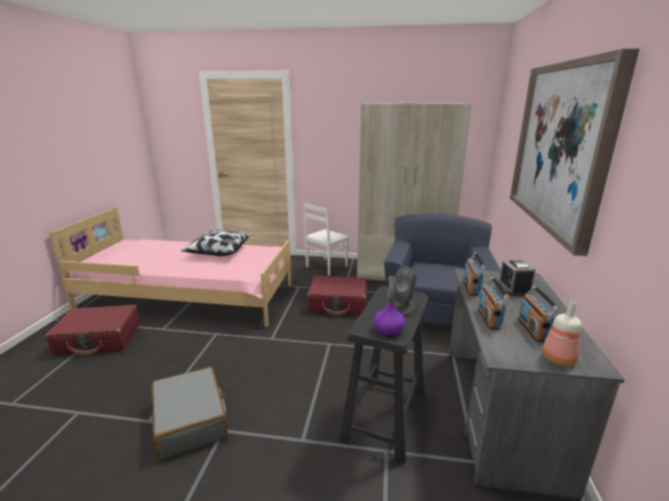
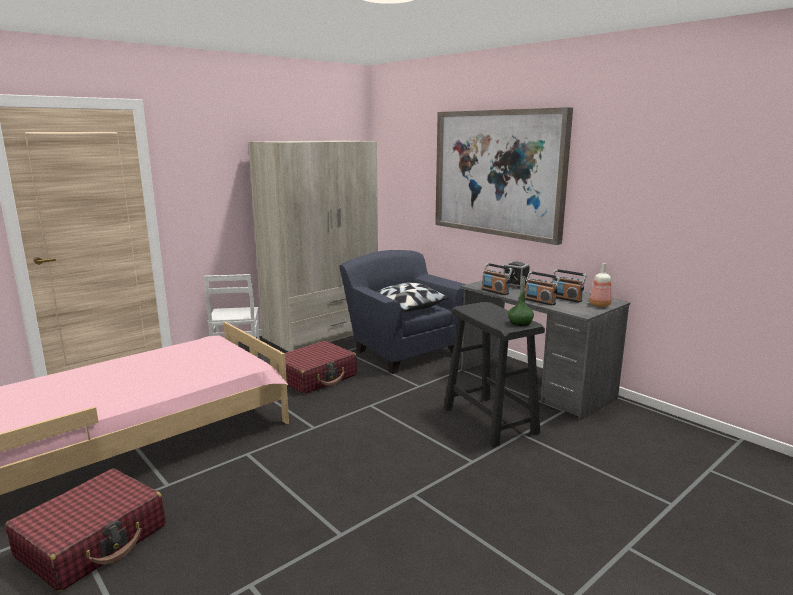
camera: 50 degrees left, 5 degrees down
(191, 420) = (374, 508): grey suitcase -> none
(218, 252) = (154, 362): pillow -> pillow (406, 308)
(388, 330) = (520, 323): purple bottle -> green bottle
(403, 307) = (496, 311): grey speaker -> none

